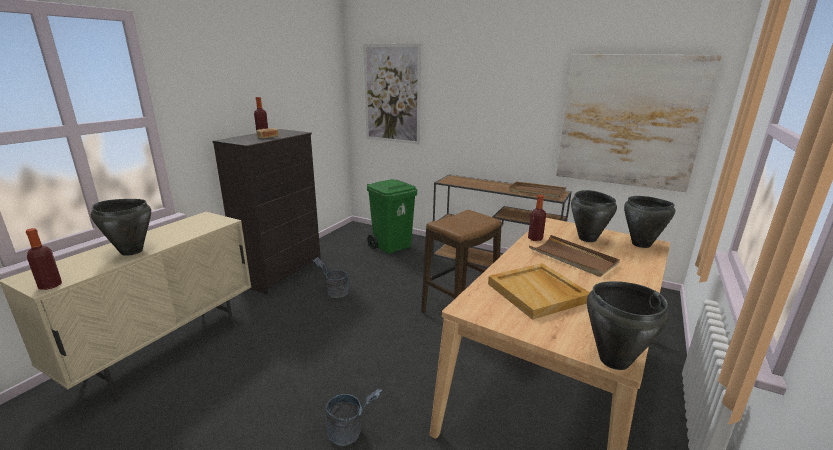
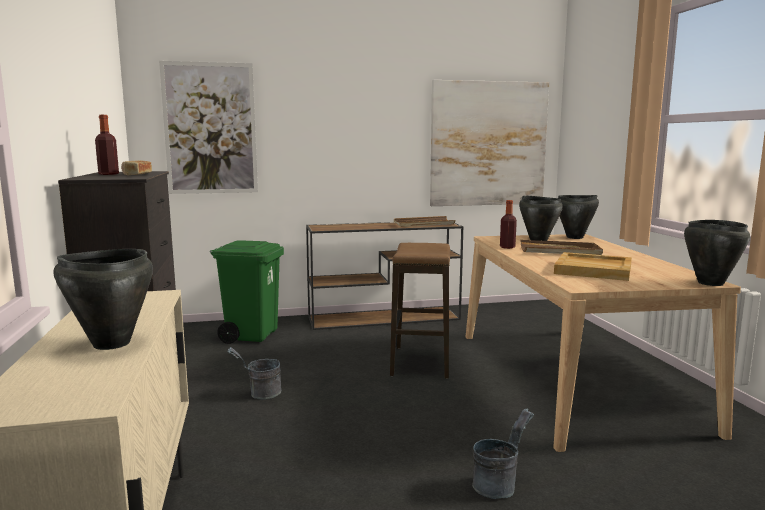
camera: 40 degrees left, 10 degrees down
(50, 285) = (95, 400): bottle -> none

